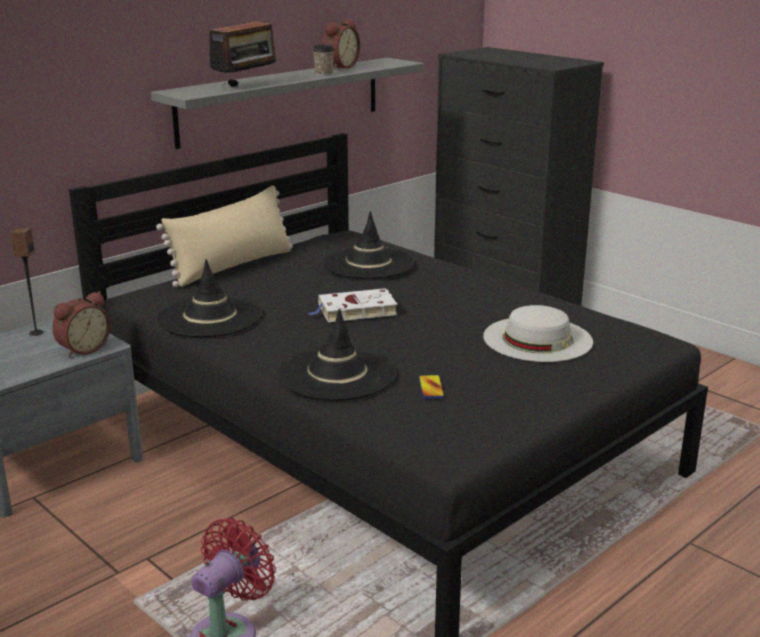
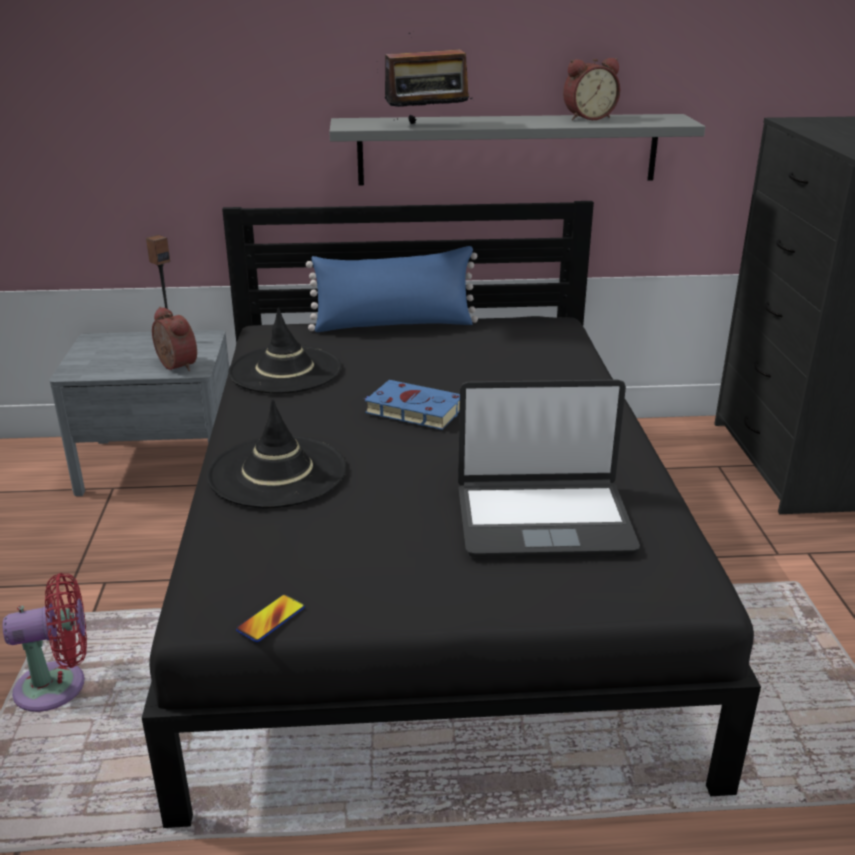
camera: 40 degrees right, 5 degrees up
(83, 349) = (174, 366): alarm clock -> alarm clock turned 120 degrees counterclockwise
(232, 266) = (394, 325): beige pillow -> blue pillow
(324, 74) = (544, 123): cup -> none
(355, 311) = (412, 410): white book -> blue book
(368, 263) = (516, 361): black hat -> none
(431, 387) = (331, 526): phone -> phone (271, 619)
(537, 339) = (543, 519): white hat -> laptop

